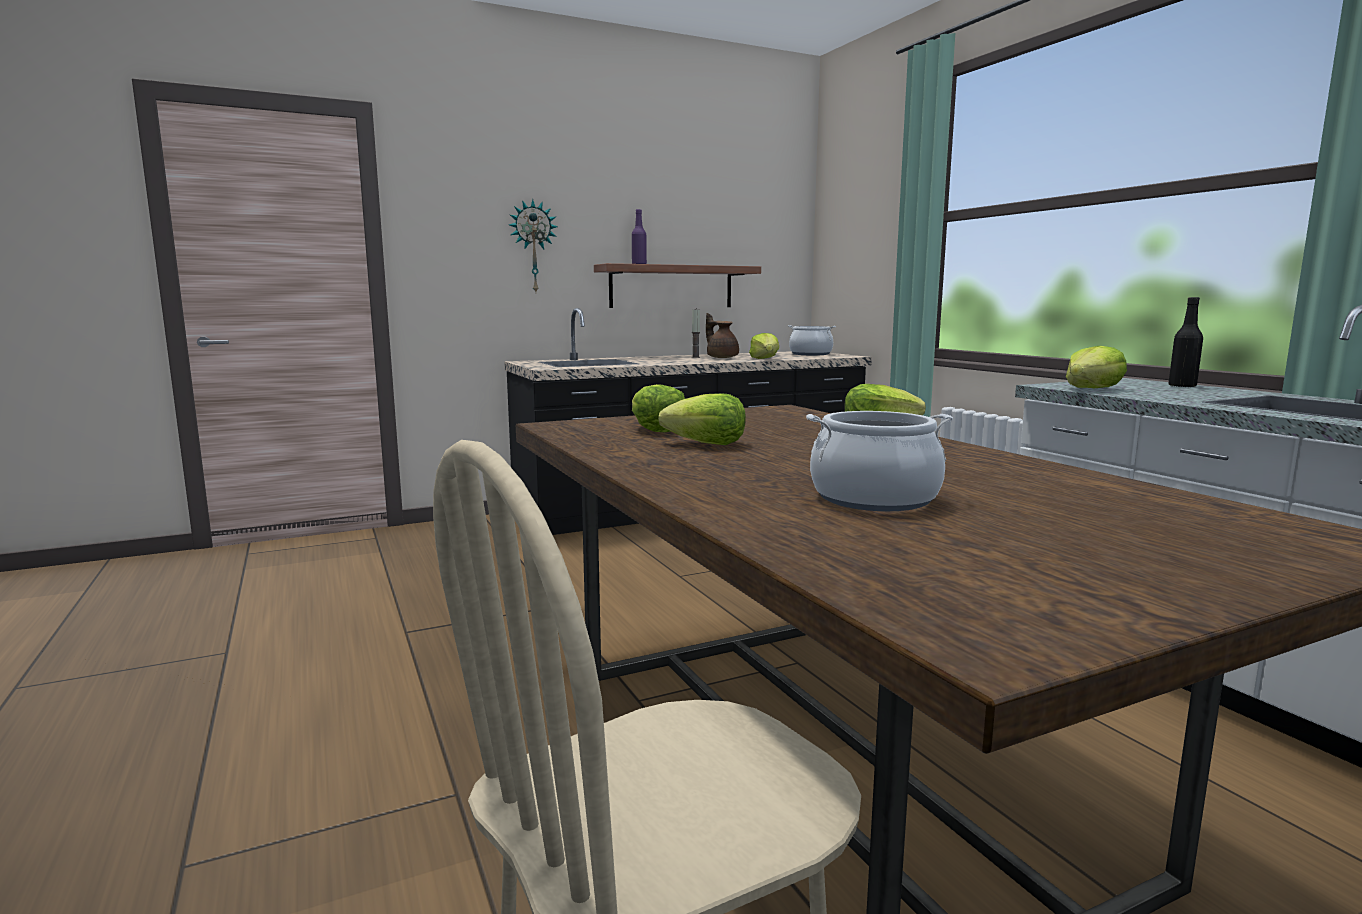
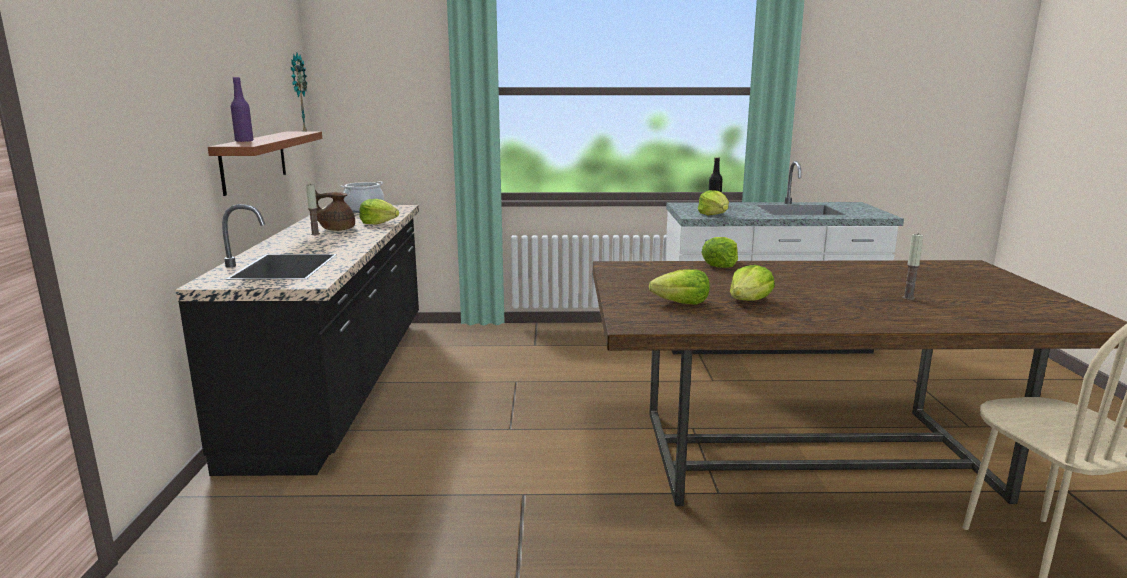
camera: 65 degrees left, 5 degrees up
(533, 247) = (164, 132): wall clock -> wall clock (297, 94)
(875, 498) = (908, 298): cooking pot -> candle

